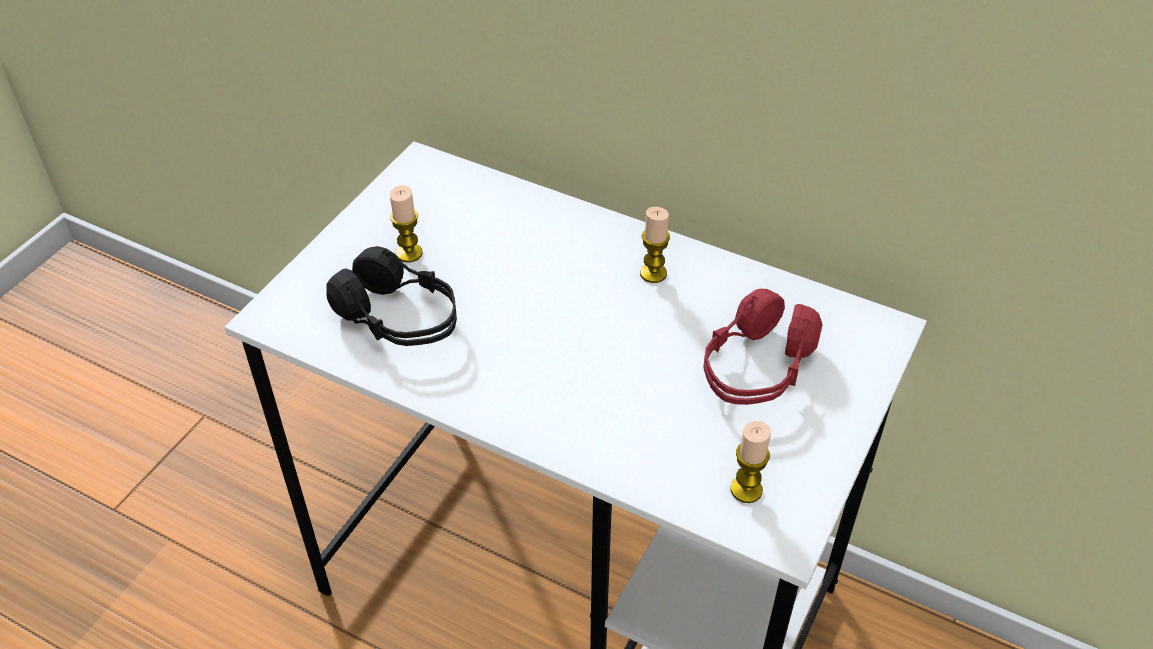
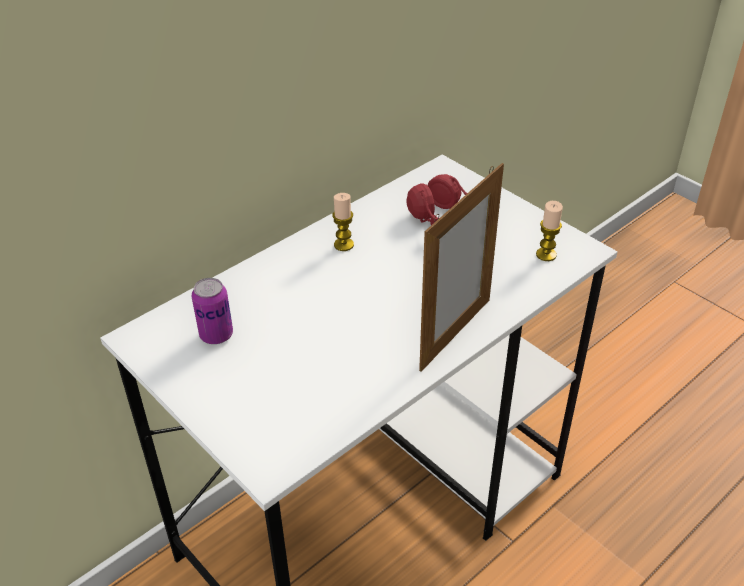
camera: 70 degrees left, 5 degrees down
(399, 318) = (317, 384): black headphones -> none
(409, 253) = (244, 365): candle -> none
(447, 218) = (216, 335): none -> can
(531, 421) = (455, 334): none -> picture frame

